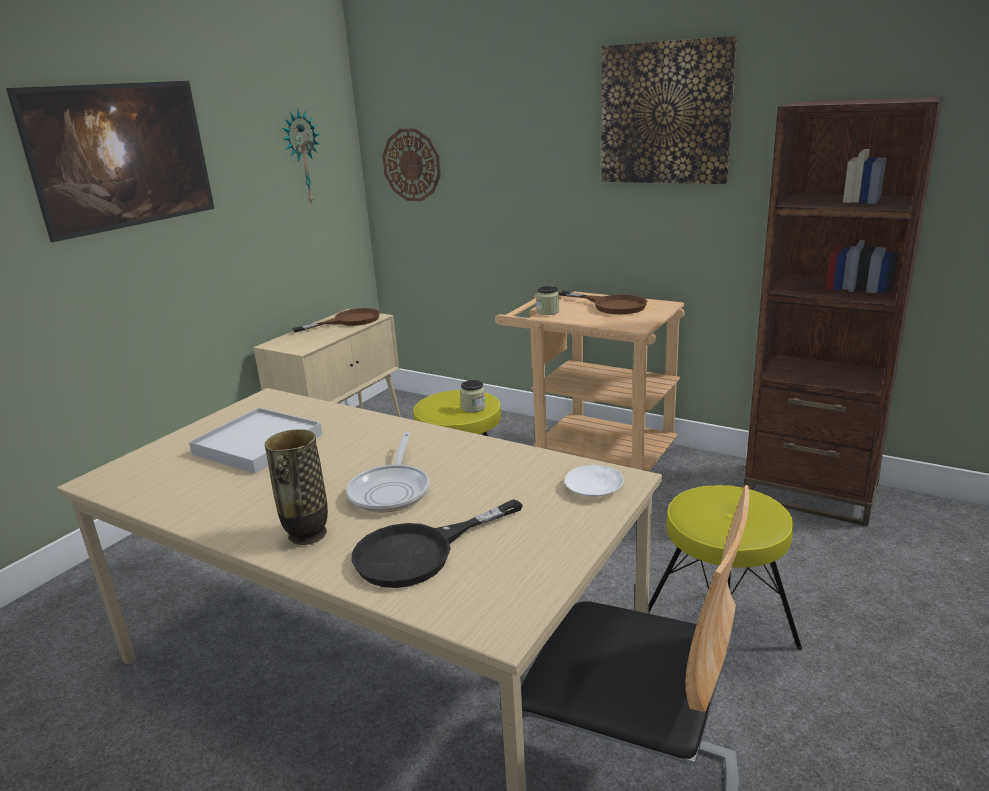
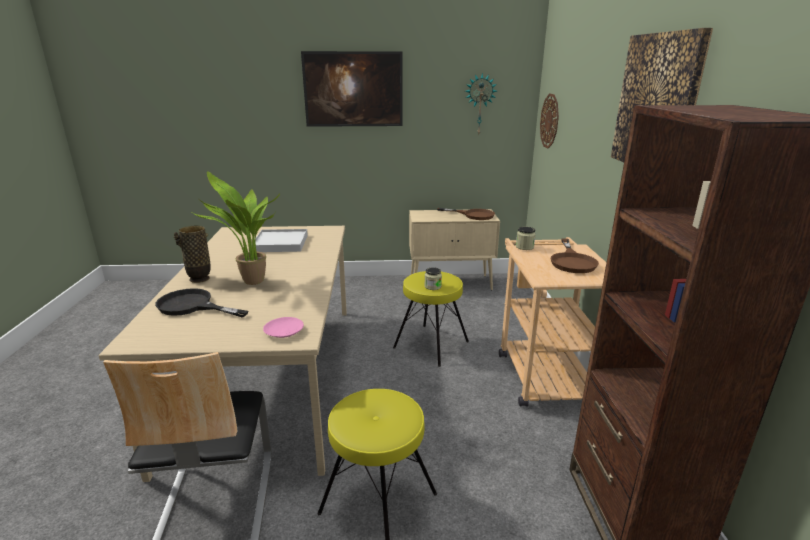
camera: 55 degrees right, 0 degrees up
(391, 490) = (250, 283): frying pan -> potted plant
(594, 487) = (284, 332): white plate -> pink plate

